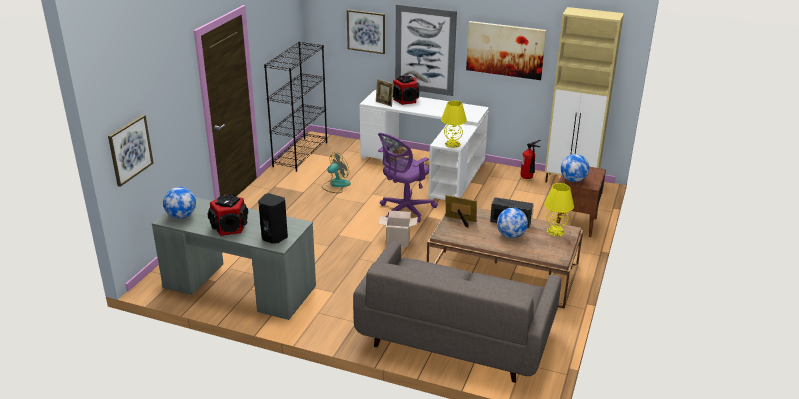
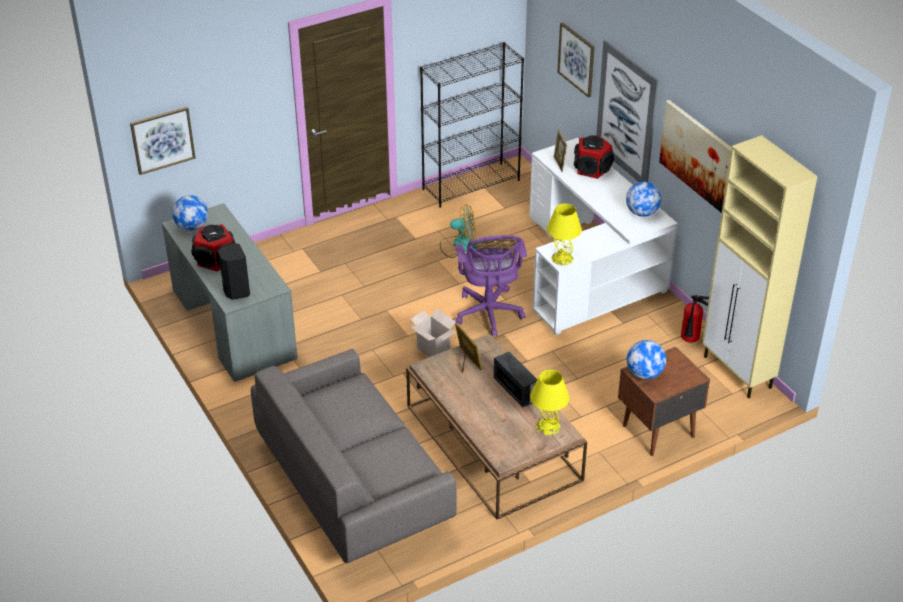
camera: 40 degrees right, 10 degrees up
(404, 210) = (489, 314): purple office chair -> purple office chair turned 90 degrees counterclockwise
(511, 236) = (492, 406): globe -> globe (642, 213)

